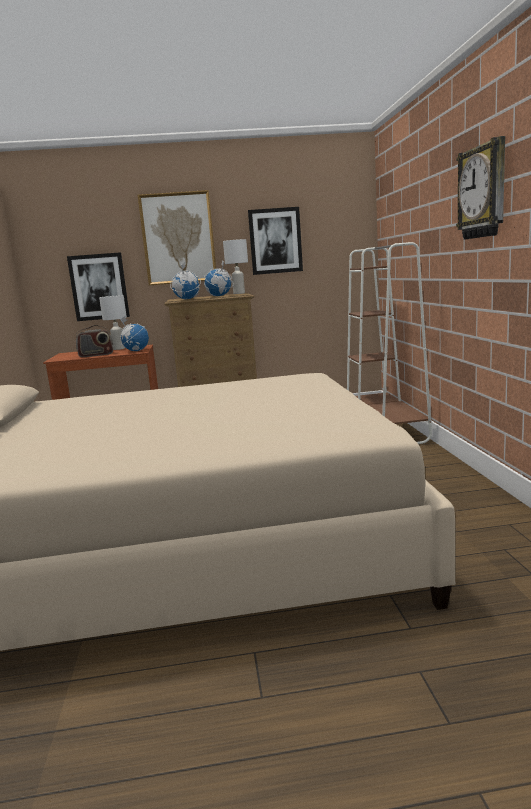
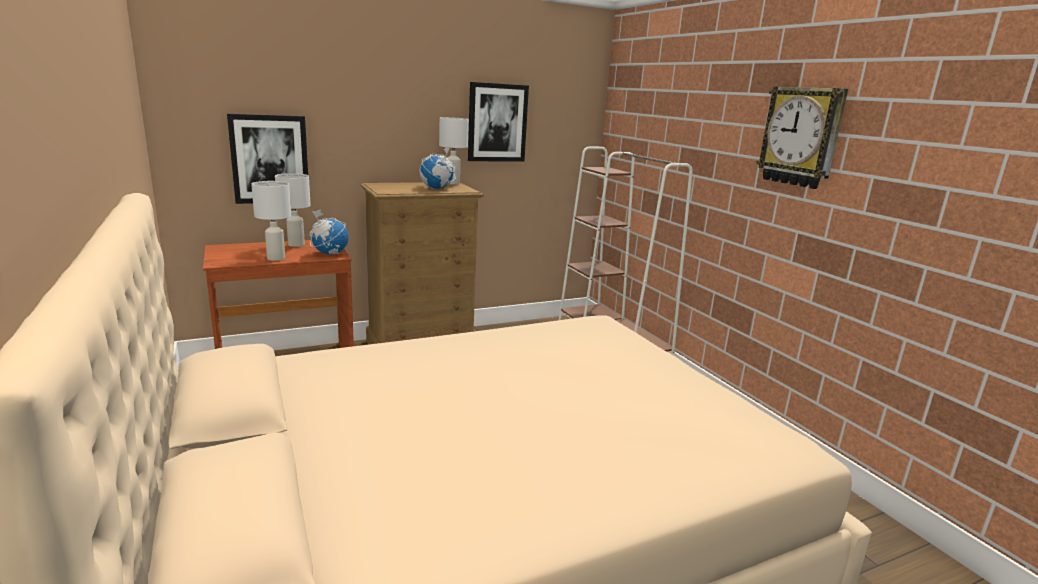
camera: 20 degrees left, 5 degrees up
(96, 355) = (276, 258): radio -> white table lamp
(178, 238) = (382, 106): picture -> none
(186, 299) = (400, 191): globe -> none

